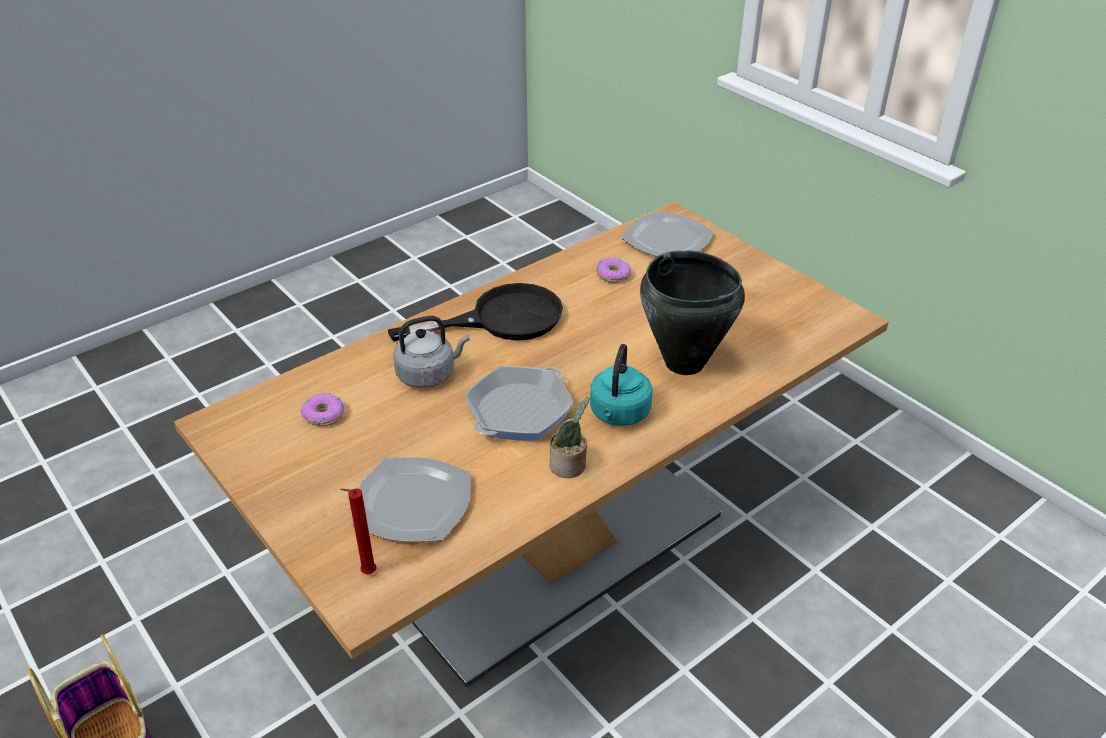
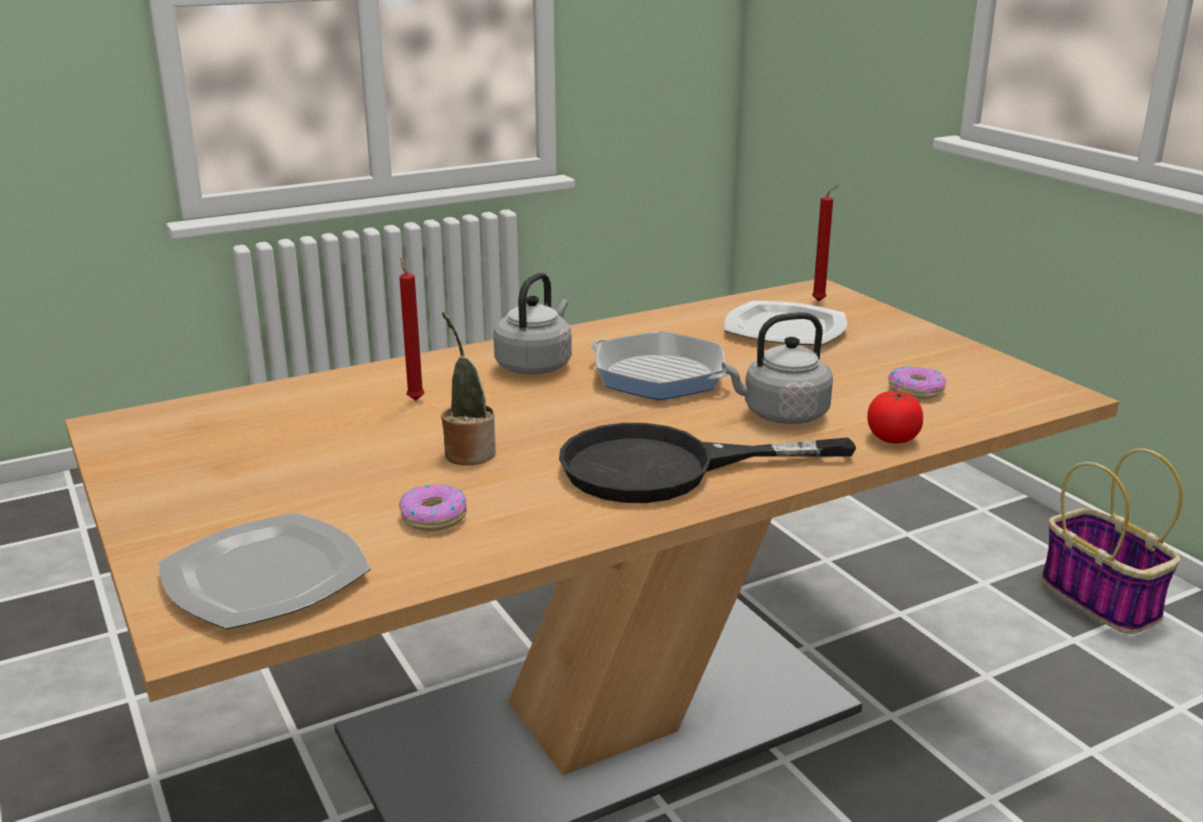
camera: 170 degrees left, 15 degrees down
(359, 359) = (892, 438): none -> tomato
(519, 411) = (659, 376): frying pan -> frying pan turned 105 degrees counterclockwise
(569, 467) = (613, 337): potted plant -> potted plant (468, 452)
(619, 414) = (536, 365): turquoise kettle -> grey kettle
(684, 363) = (415, 399): black cooking pot -> red candle

